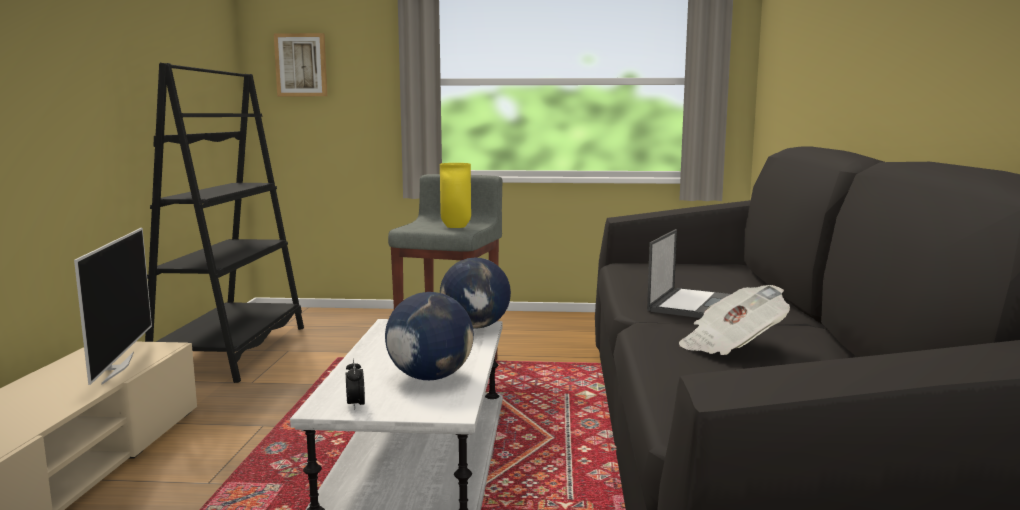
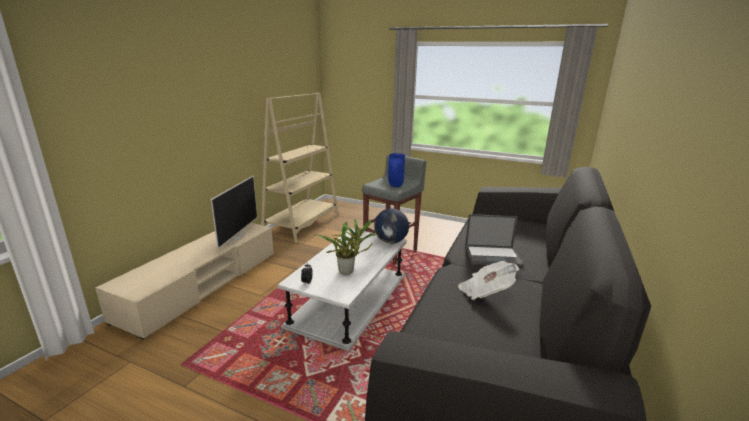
camera: 20 degrees right, 10 degrees up
(233, 352) = (302, 225): black bookcase -> beige bookcase
(301, 65) = (349, 84): picture -> none
(430, 377) = (348, 271): globe -> potted plant
(457, 227) = (396, 186): yellow vase -> blue vase
(694, 304) = (493, 256): laptop -> laptop turned 45 degrees clockwise

